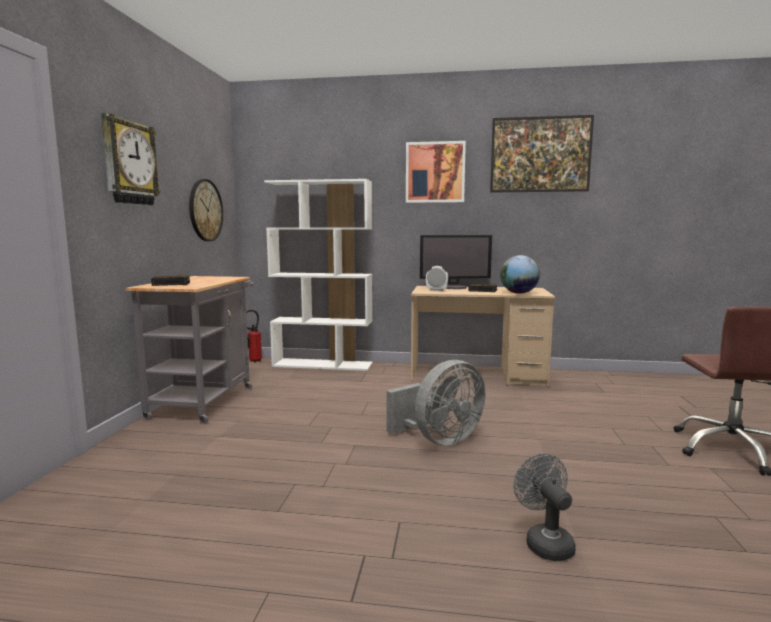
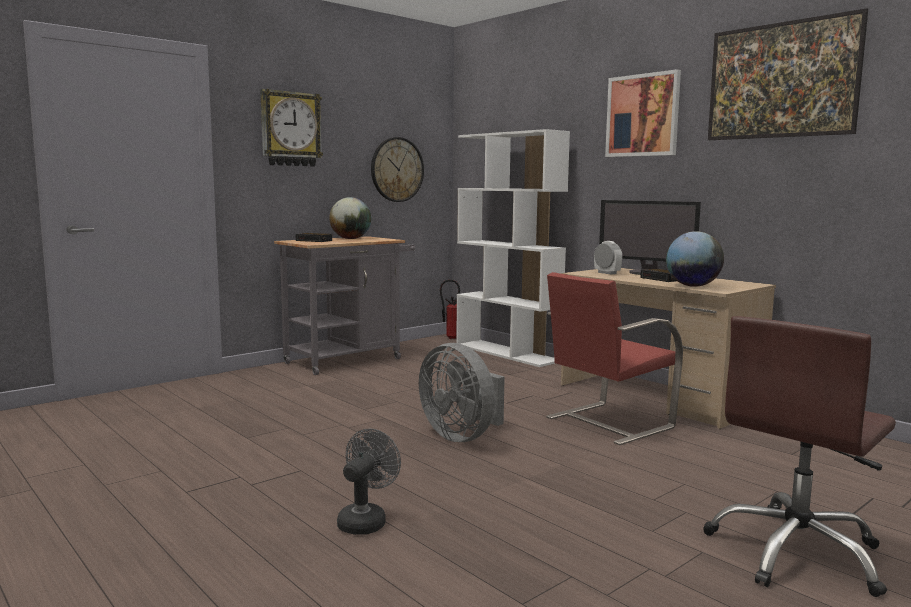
camera: 40 degrees right, 0 degrees up
(195, 279) = (350, 239): none -> globe
(440, 440) = (462, 436): grey fan -> grey fan turned 45 degrees clockwise
(493, 400) = (607, 423): none -> red chair

